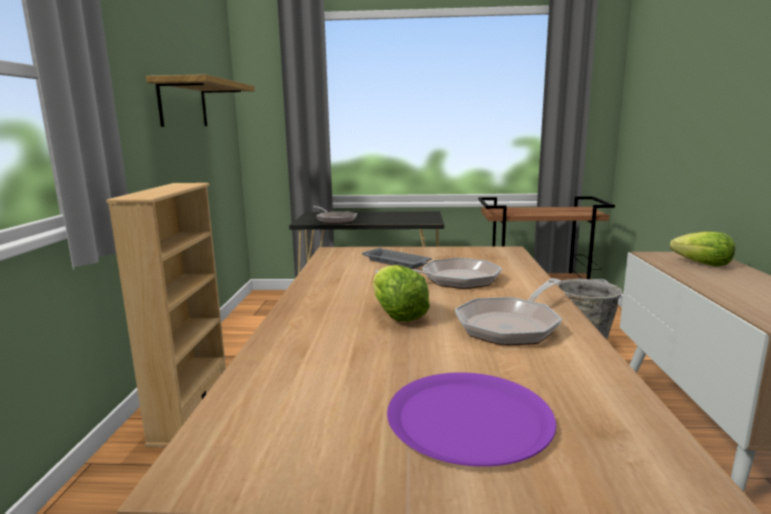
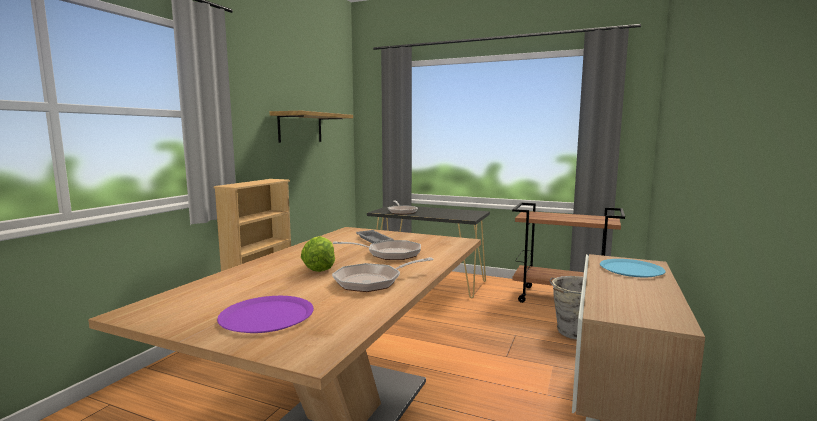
camera: 20 degrees right, 5 degrees down
(702, 264) = (631, 269): lettuce -> blue plate

